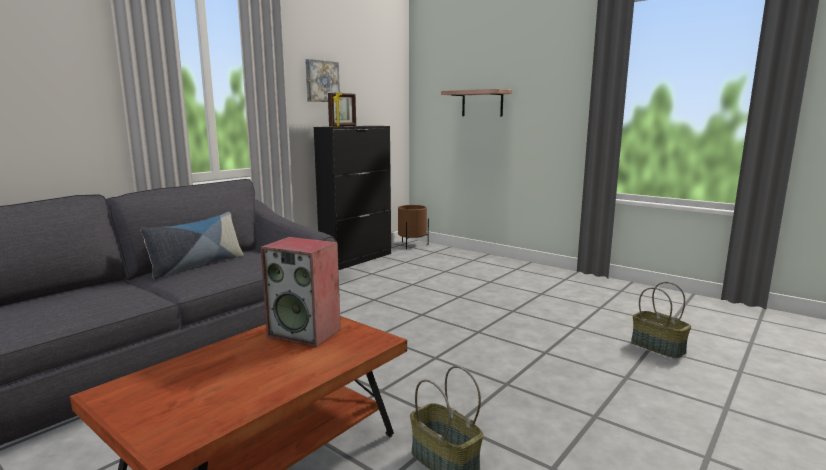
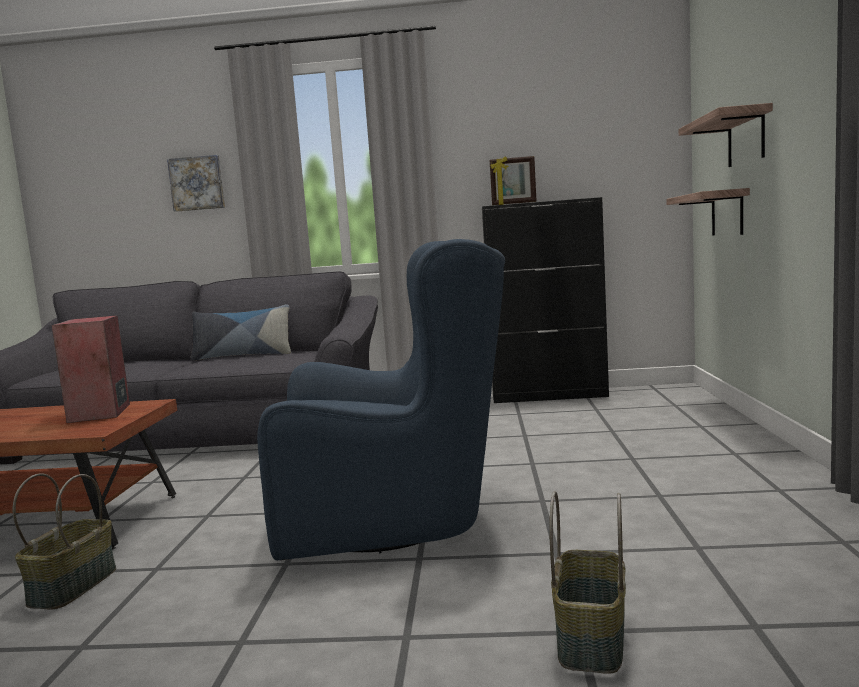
camera: 55 degrees right, 5 degrees down
(321, 81) = (500, 146): picture -> picture (197, 183)
(412, 245) = (669, 391): brown planter -> none
(458, 141) = (727, 213): none -> shelf
(481, 341) = (398, 516): none -> blue armchair

